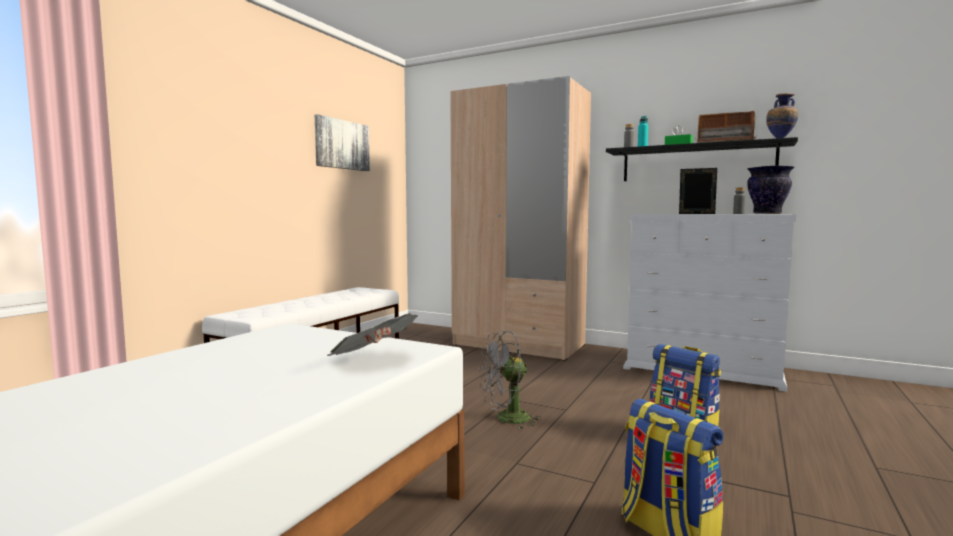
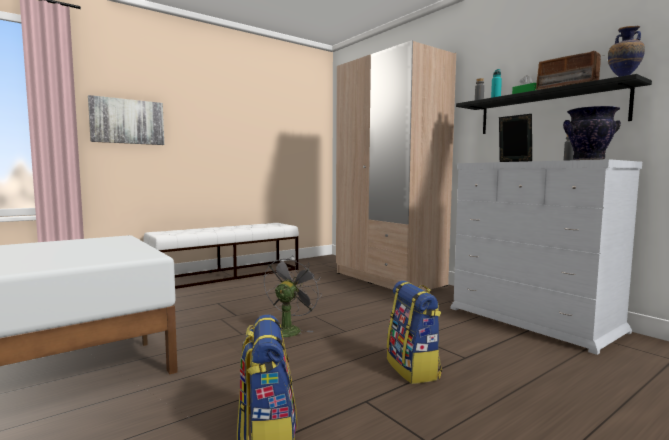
camera: 25 degrees right, 0 degrees up
(342, 144) = (267, 115): picture -> picture (127, 121)
(373, 359) = (96, 257): newspaper -> none
(506, 419) = (288, 329): grey fan -> grey fan turned 105 degrees clockwise

